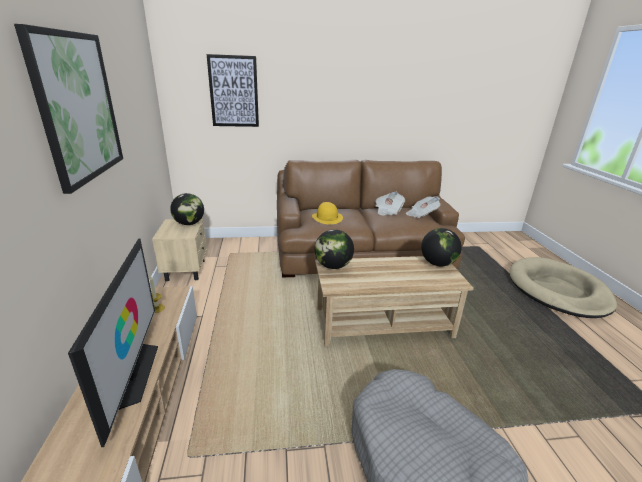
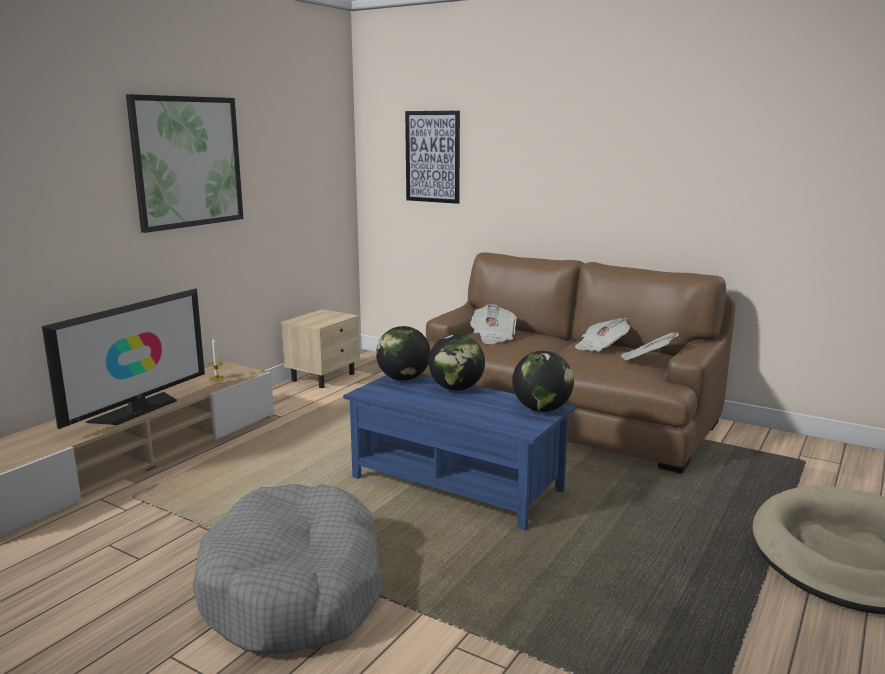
camera: 40 degrees right, 10 degrees down
(189, 223) = (336, 317): globe -> globe (456, 389)
(327, 217) = (493, 337): yellow hat -> newspaper
(383, 323) = (457, 485): beige coffee table -> blue coffee table

